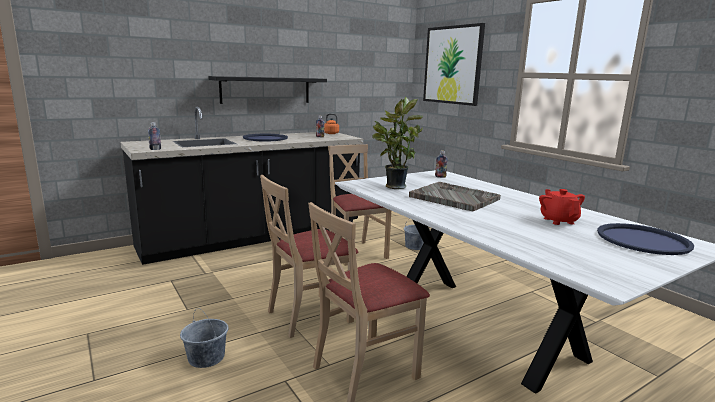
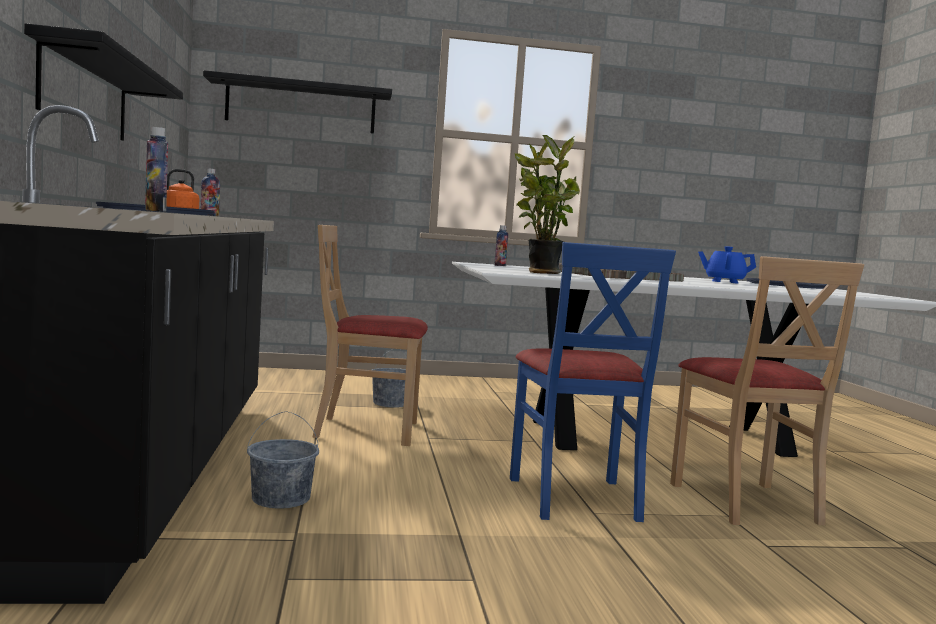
camera: 65 degrees left, 10 degrees down
(206, 358) = (688, 586): grey bucket -> grey bucket (281, 499)
(309, 315) = (575, 498): beige chair -> blue chair
(452, 65) = (301, 106): picture -> black shelf
(558, 220) = (724, 282): red teapot -> blue teapot

